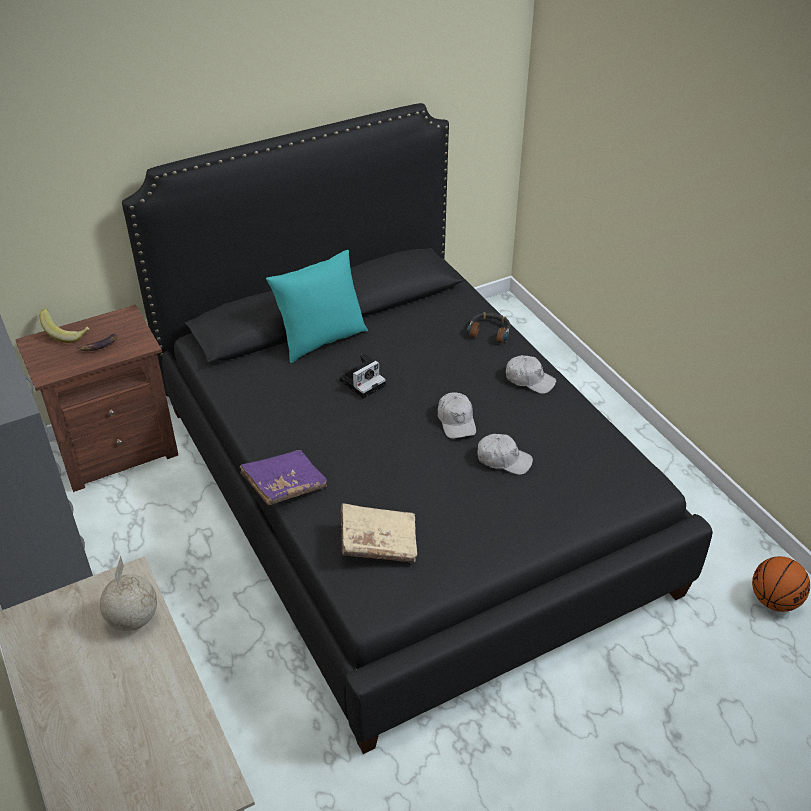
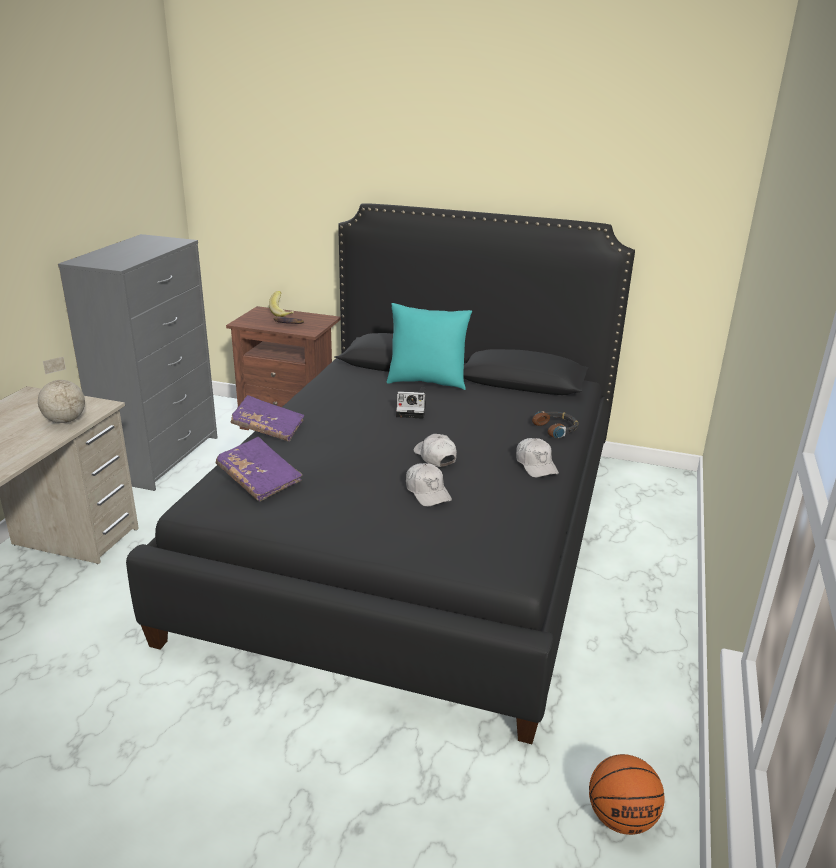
camera: 45 degrees right, 15 degrees down
(378, 542) = (259, 480): beige book -> purple book
(456, 421) = (435, 457): white cap -> white cap turned 120 degrees clockwise

